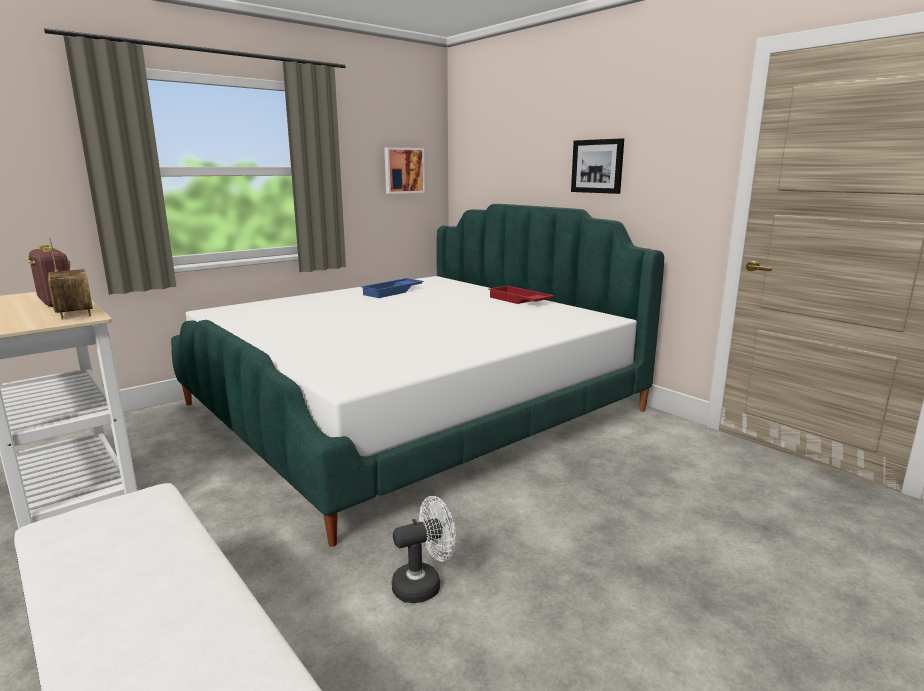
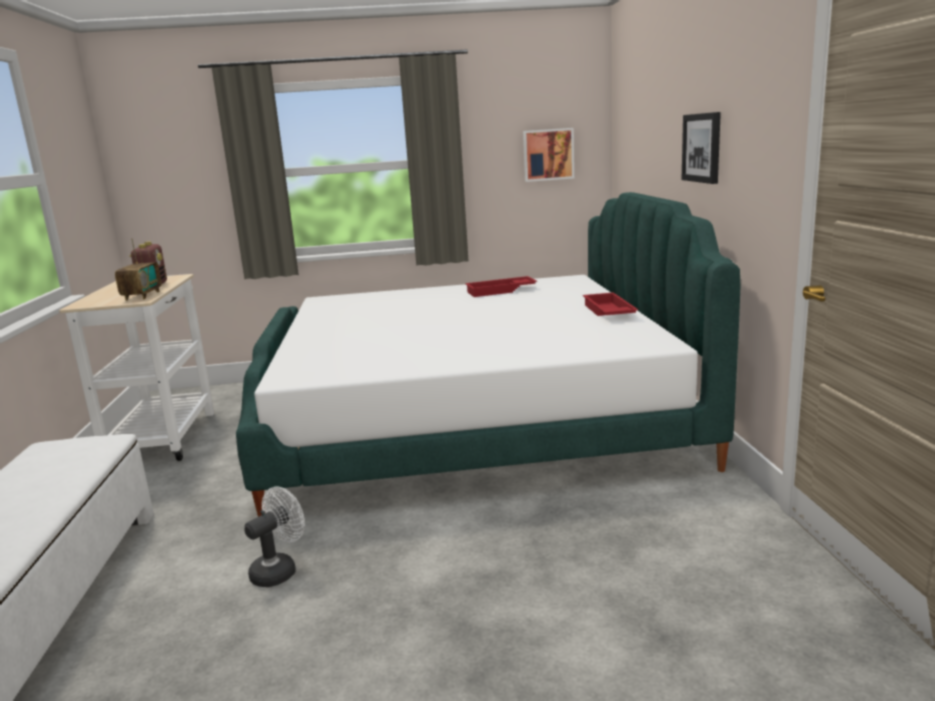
camera: 35 degrees right, 0 degrees up
(393, 292) = (501, 291): blue tray -> red tray
(424, 584) = (279, 570): white fan -> white fan turned 60 degrees counterclockwise

